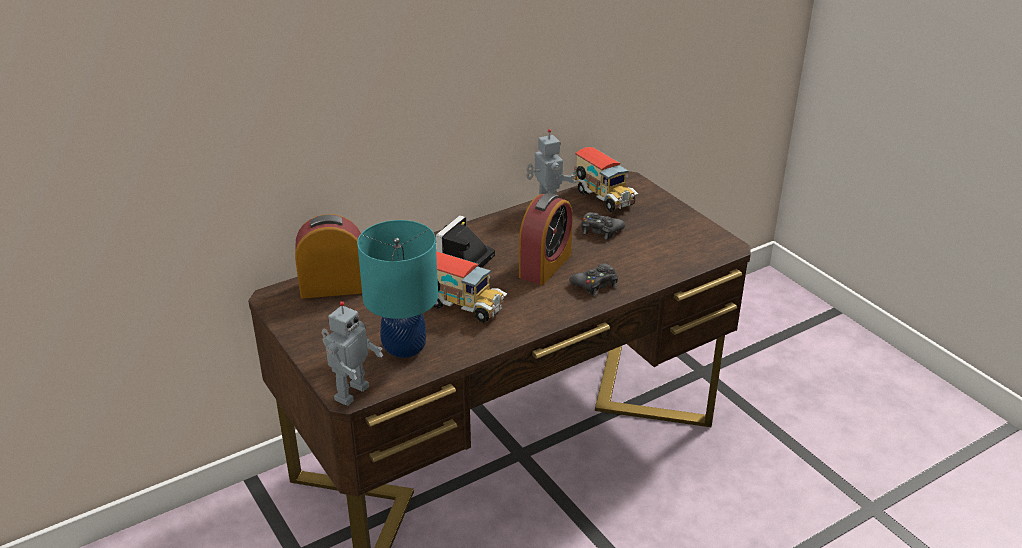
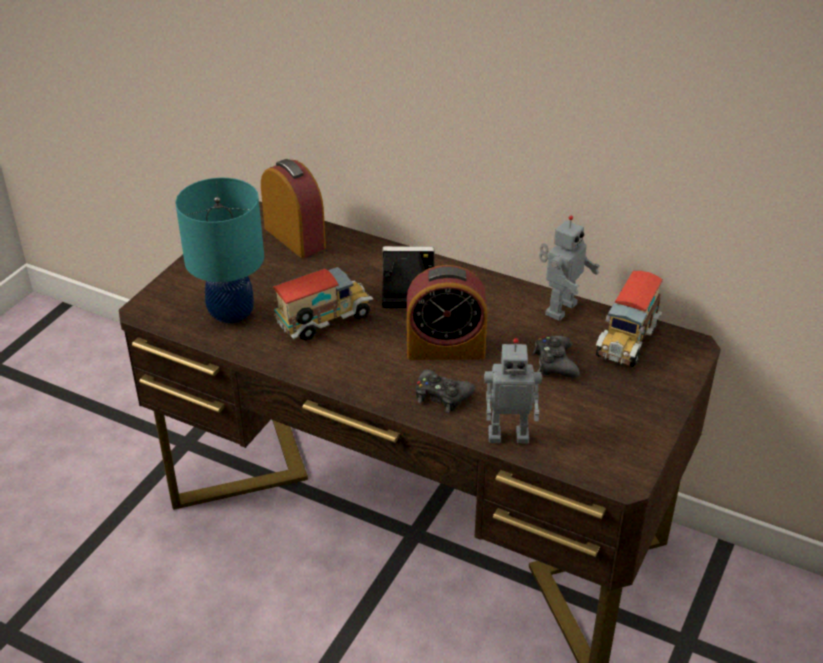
camera: 60 degrees right, 5 degrees up
(350, 392) = (148, 310): toy robot -> toy robot (508, 435)
(463, 307) = (324, 322): toy truck -> toy truck turned 120 degrees counterclockwise

